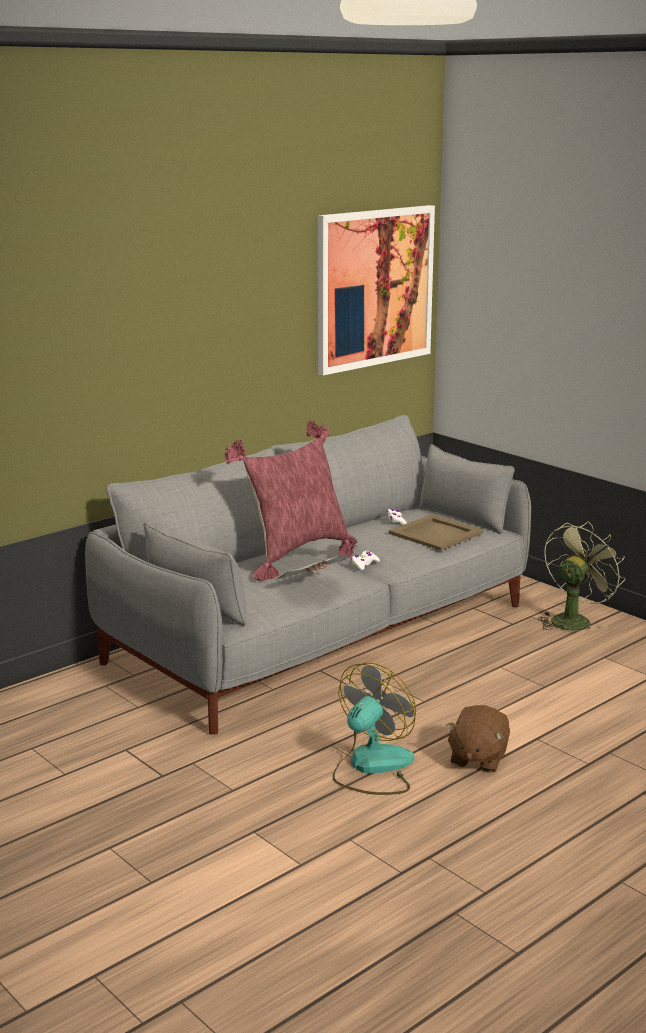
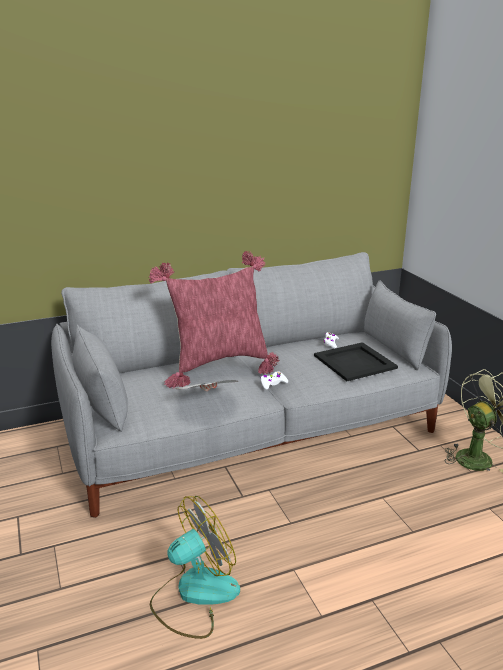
camera: 20 degrees right, 5 degrees up
(374, 288) = (348, 140): picture -> none
(436, 533) = (355, 362): beige tray -> black tray
(477, 758) = (298, 611): brown plush toy -> none

